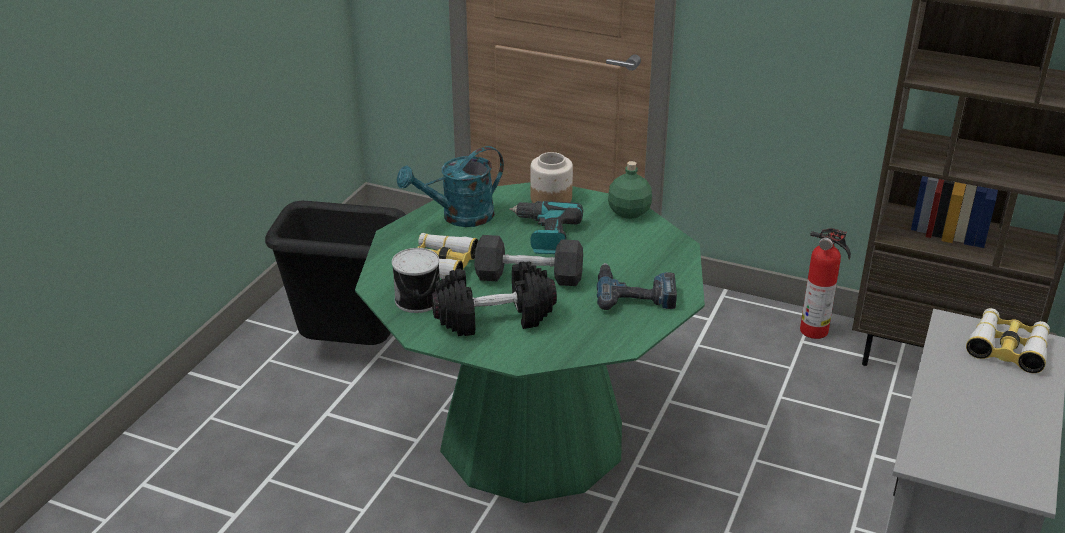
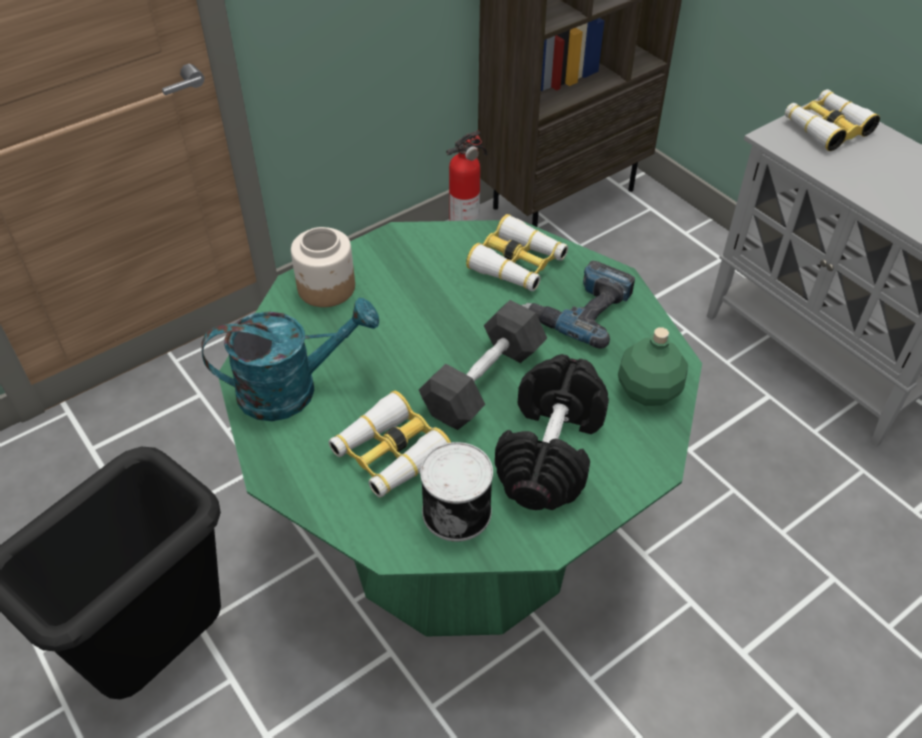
camera: 60 degrees left, 15 degrees up
(459, 217) = (292, 389): turquoise watering can -> turquoise watering can turned 105 degrees counterclockwise
(544, 235) = (403, 328): power drill -> none
(629, 212) = (415, 240): green bottle -> green bottle (648, 390)
(651, 256) = (518, 264): none -> binoculars

